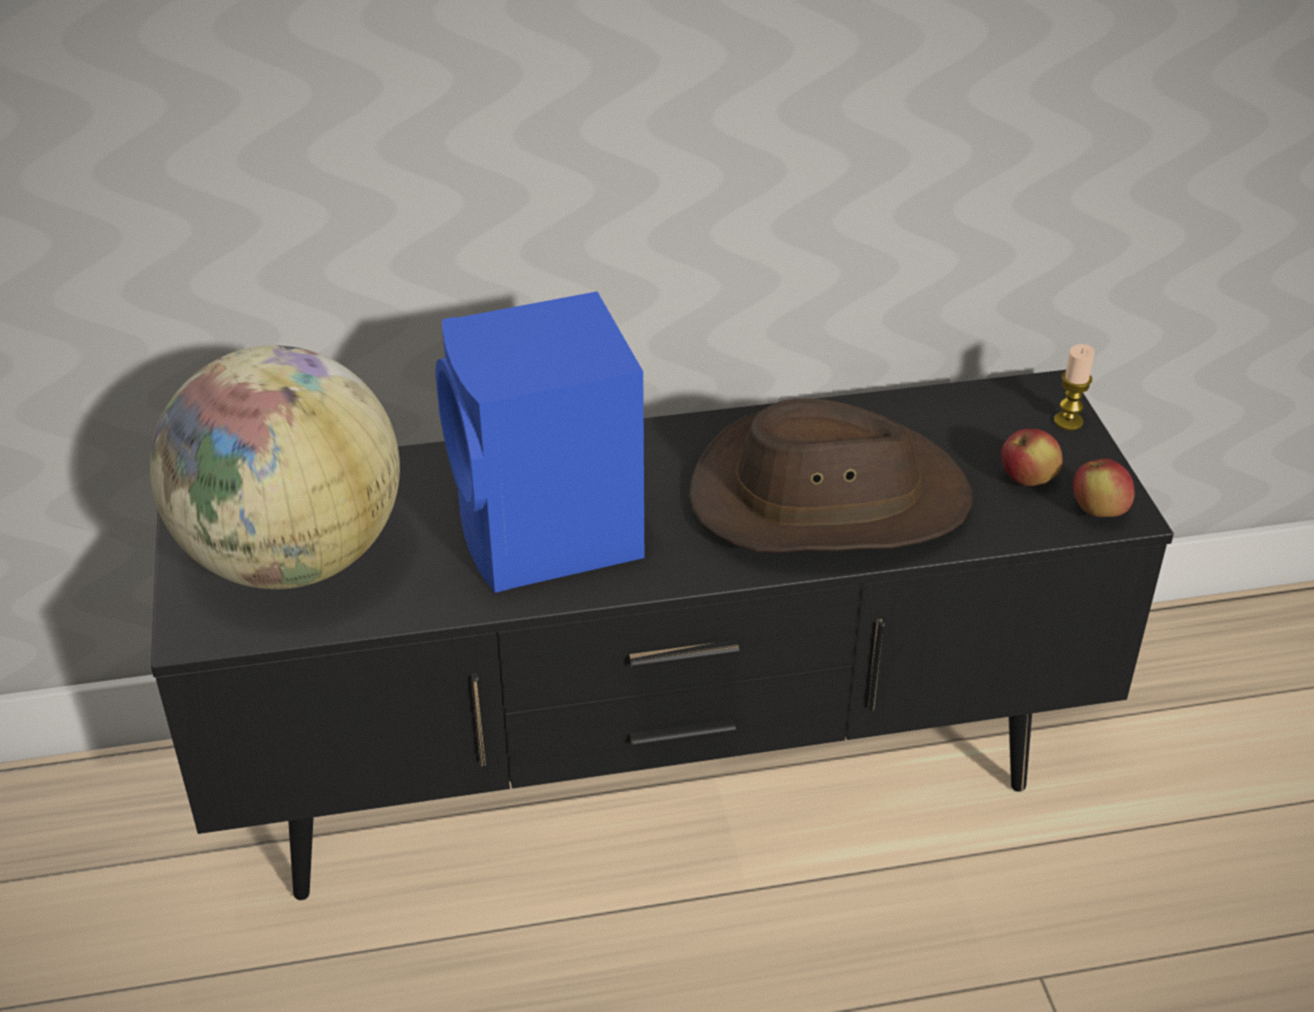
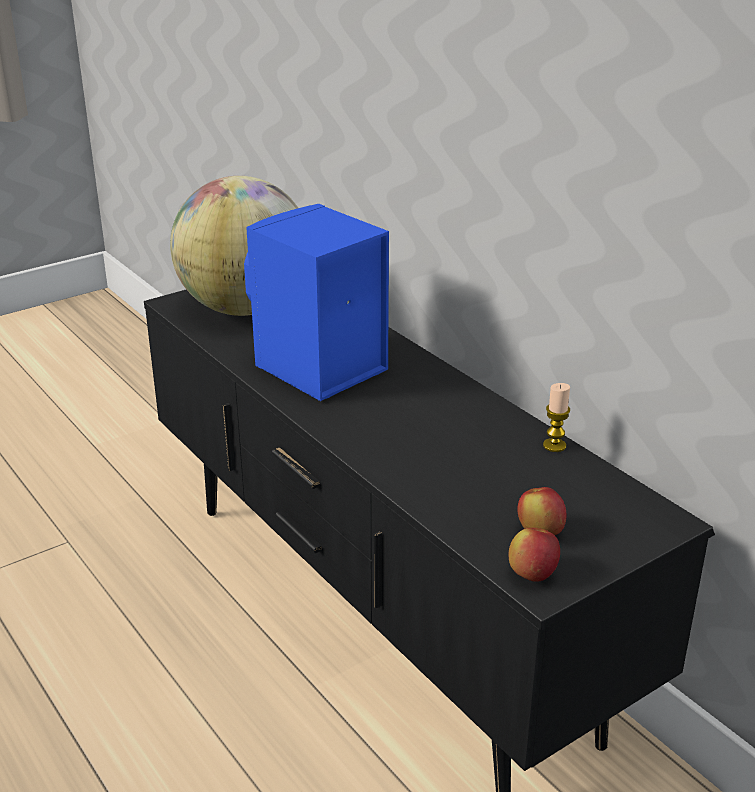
camera: 65 degrees right, 10 degrees down
(826, 498) = (437, 451): brown hat -> none
(1068, 421) = (637, 538): candle -> candle (554, 445)

